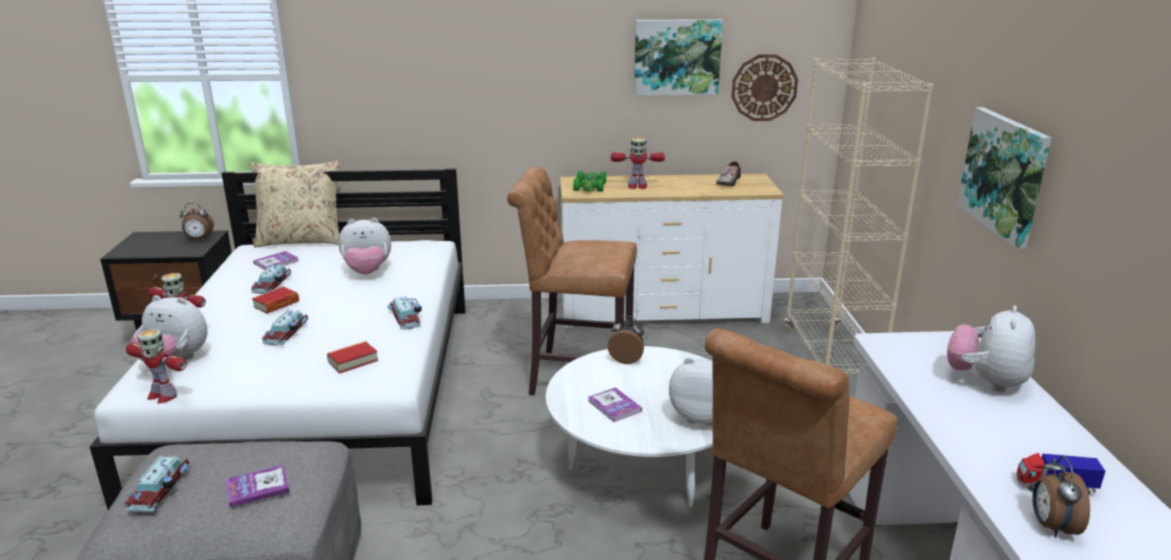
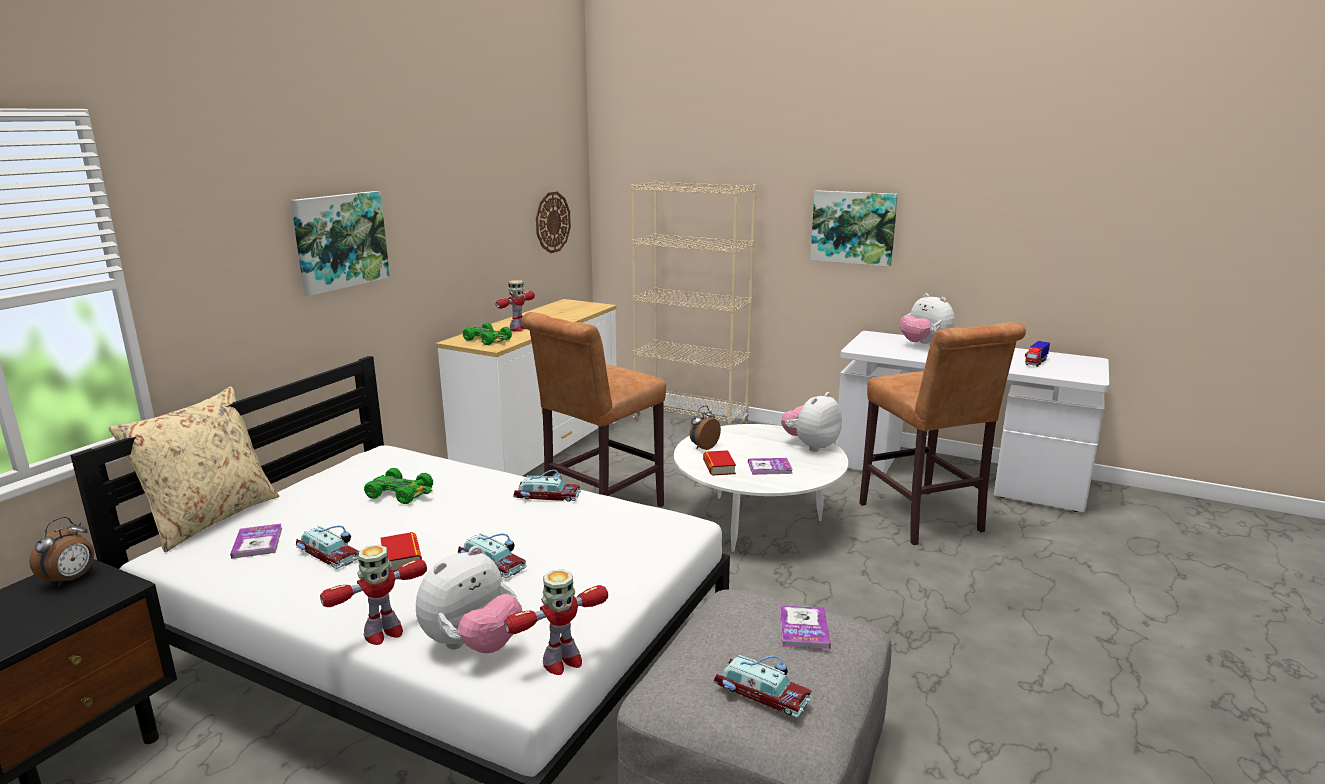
camera: 60 degrees left, 5 degrees down
(353, 361) = (613, 535): book -> book (719, 467)
(367, 272) = (401, 493): plush toy -> green toy car
(677, 57) = (500, 201): picture -> picture (340, 241)
(727, 181) = (561, 308): shoe -> none
(1051, 526) = (1069, 372): alarm clock -> none

